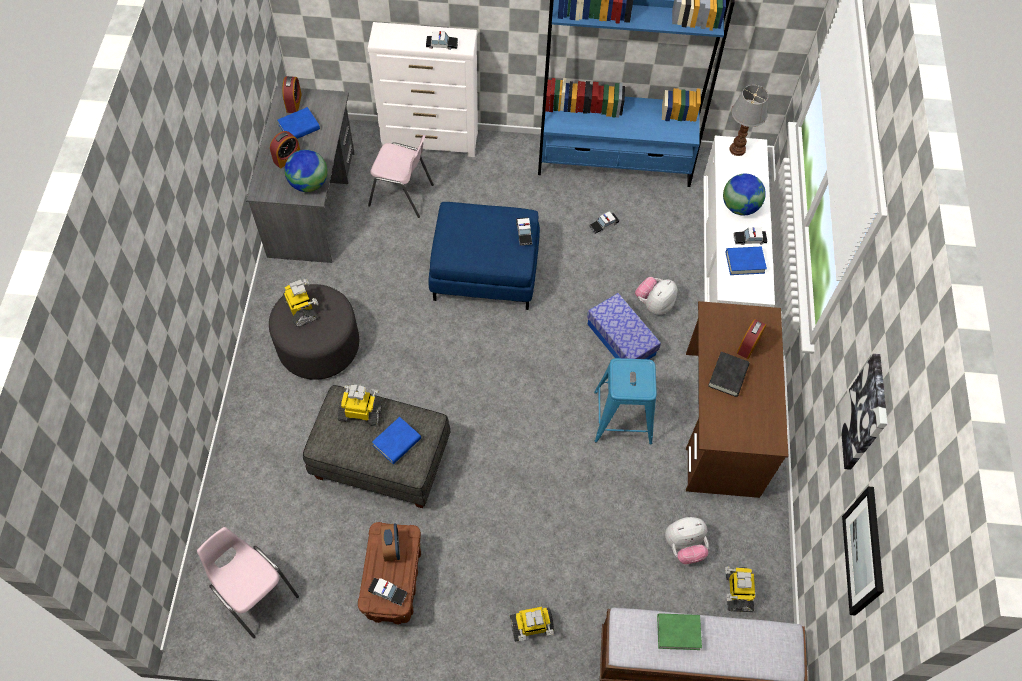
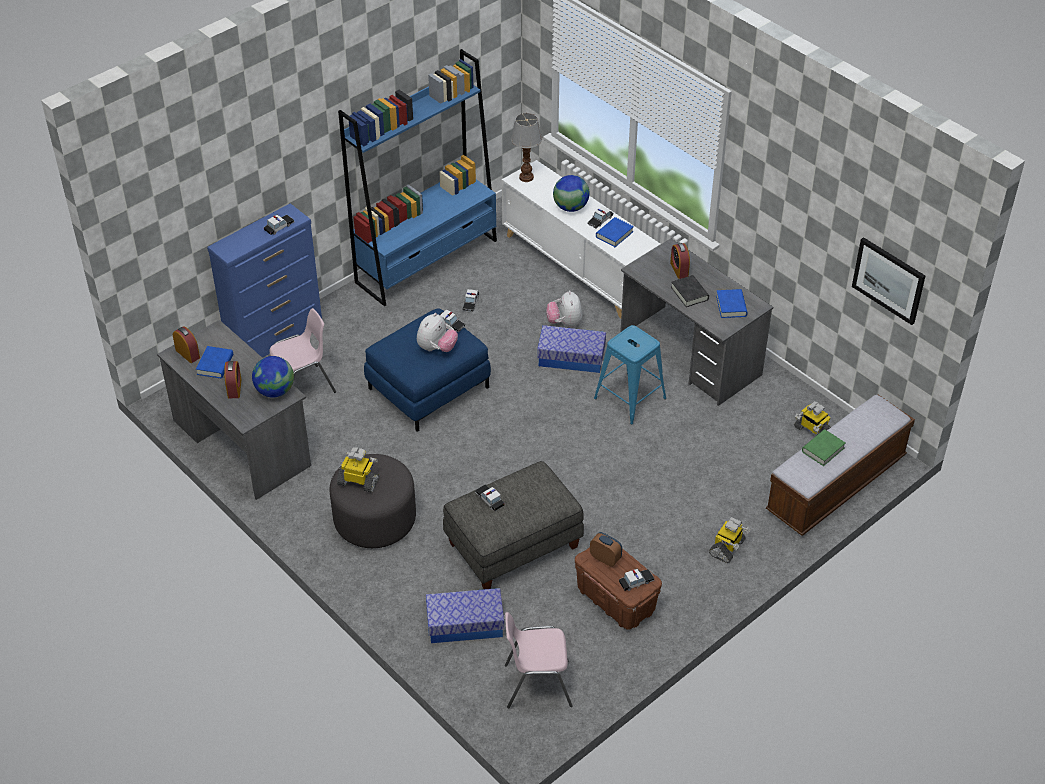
camera: 45 degrees left, 15 degrees down
(271, 492) = (465, 624): none -> storage box
(361, 413) = (489, 499): toy robot -> toy car
(397, 442) = (535, 495): blue book -> blue book (731, 306)
(431, 141) = (276, 341): white dresser -> blue dresser
(684, 546) = (754, 434): plush toy -> plush toy (437, 348)
(720, 423) = (690, 355): brown desk -> grey desk
(865, 413) = (816, 210): picture -> none

